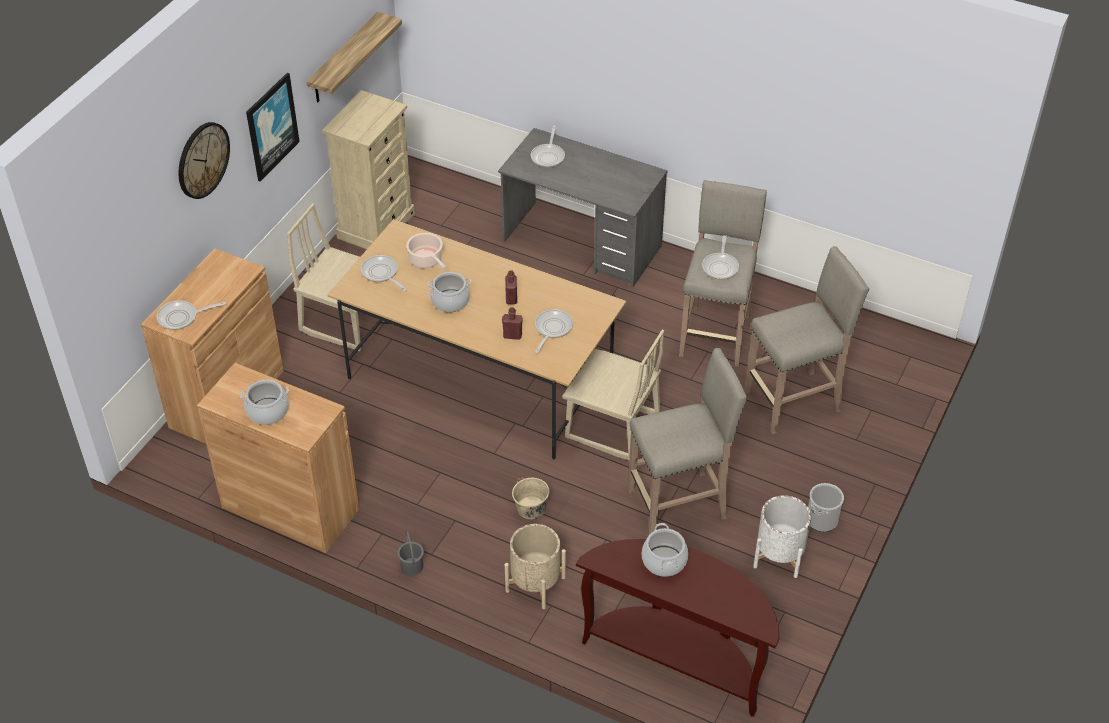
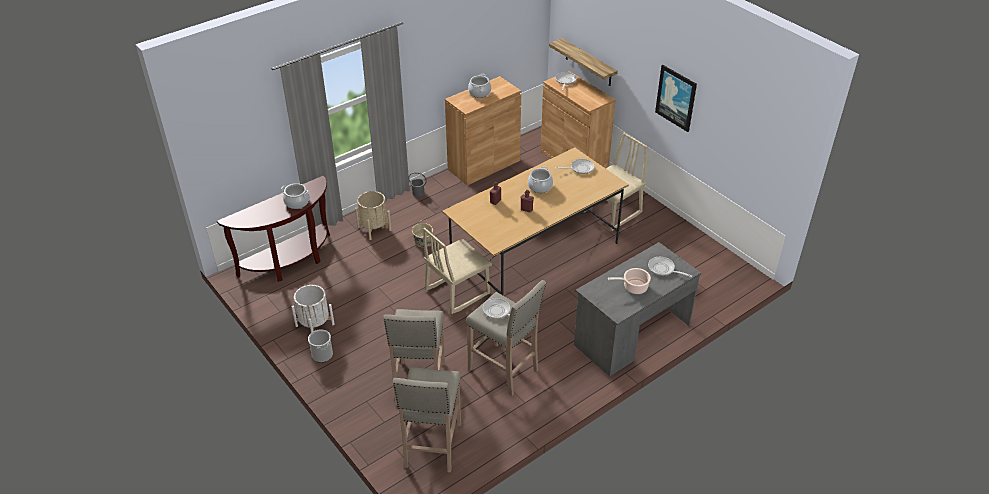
camera: 115 degrees right, 5 degrees down
(202, 160) = (630, 50): wall clock -> none
(344, 59) = (742, 140): shelf -> shelf (588, 63)
(376, 225) = (697, 245): beige dresser -> none
(426, 260) = (581, 187): cooking pot -> cooking pot (633, 287)
(552, 329) = (490, 217): frying pan -> none
(679, 504) = (381, 298): beige stool -> beige stool (432, 446)

